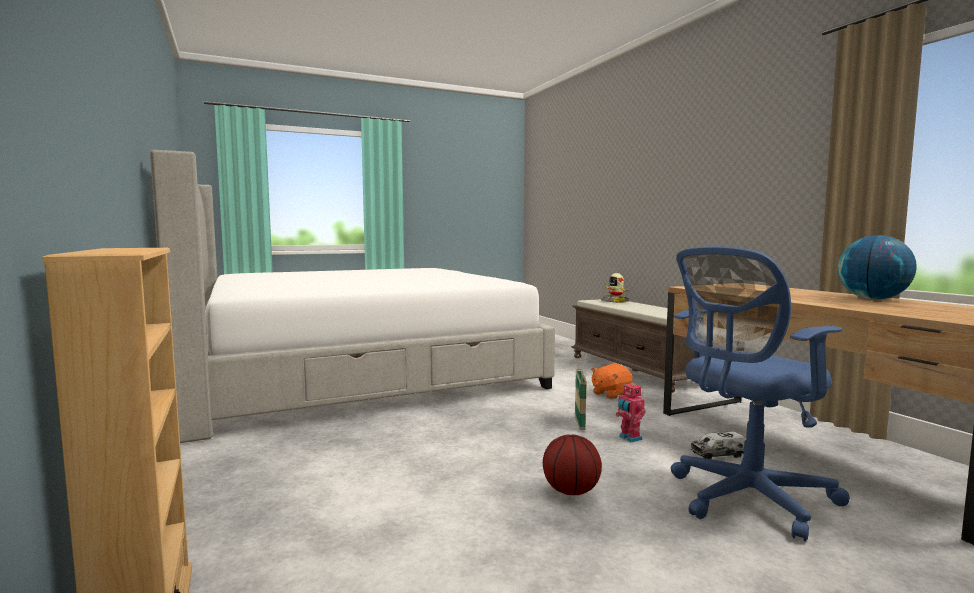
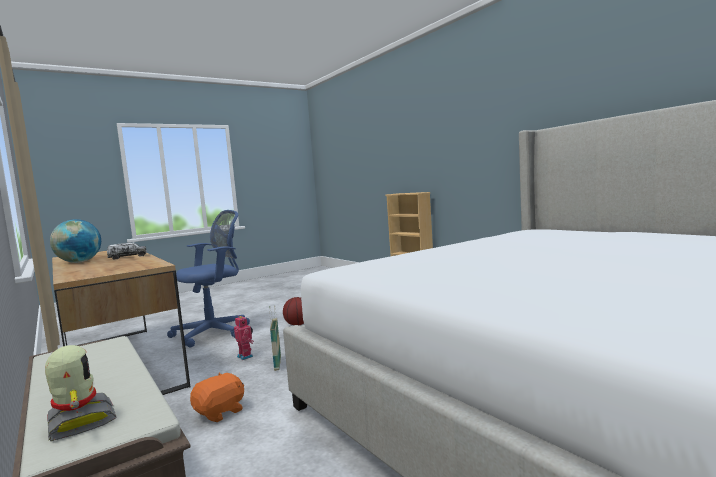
camera: 170 degrees right, 0 degrees up
(718, 454) = (195, 353): toy truck -> toy truck (128, 257)

